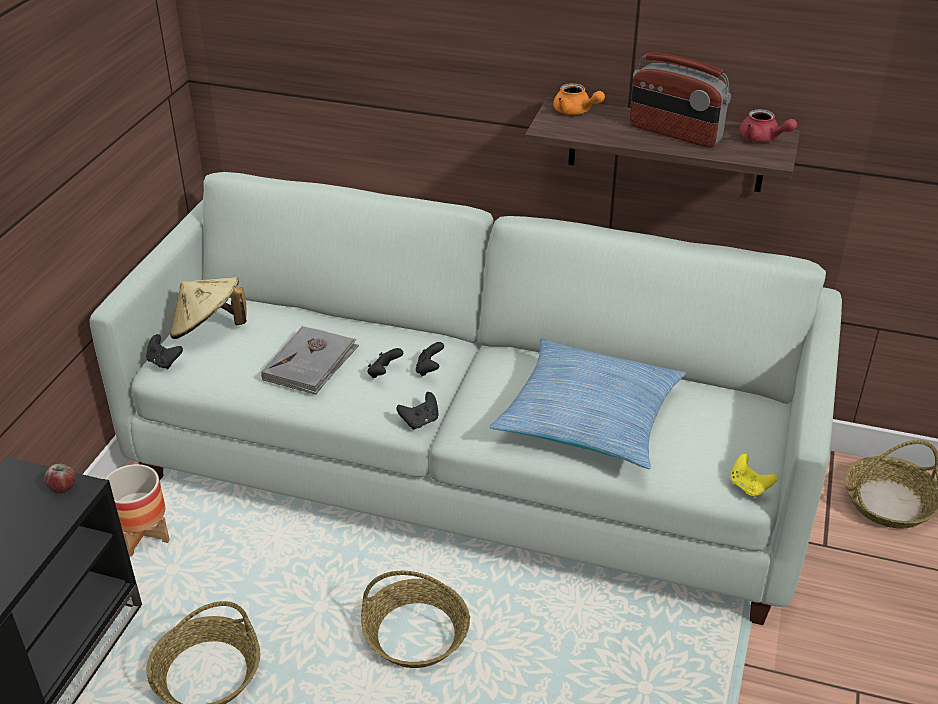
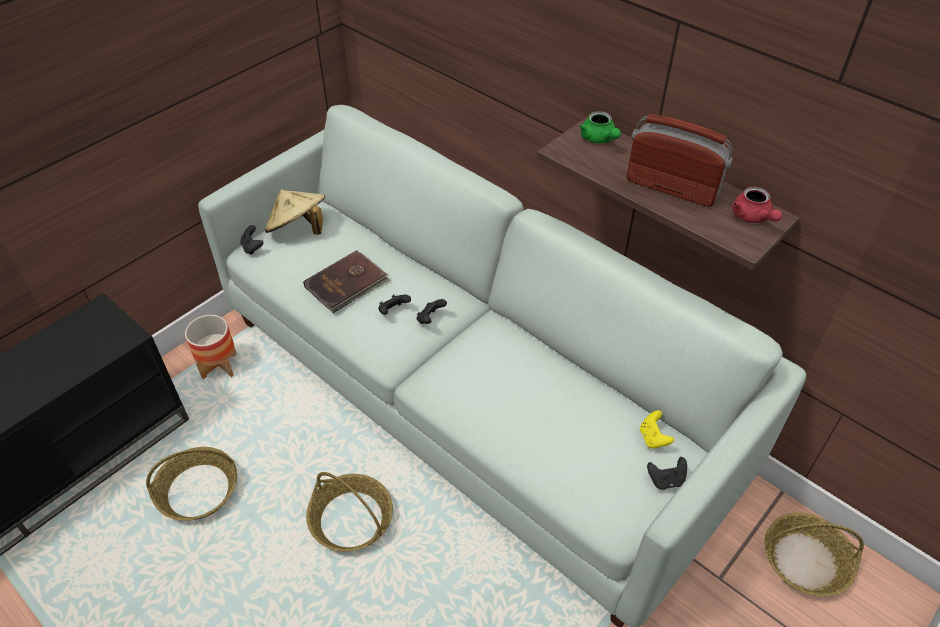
camera: 25 degrees right, 10 degrees up
(63, 488) = (120, 332): apple -> none
(311, 363) = (347, 284): grey book -> brown book
(420, 421) = (397, 362): black game controller -> black game controller (666, 480)
(575, 112) = (599, 139): orange teapot -> green teapot
(589, 417) = (525, 408): pillow -> none
(674, 133) = (672, 187): radio -> radio turned 150 degrees clockwise
(748, 487) = (619, 528): yellow game controller -> yellow game controller (653, 438)

